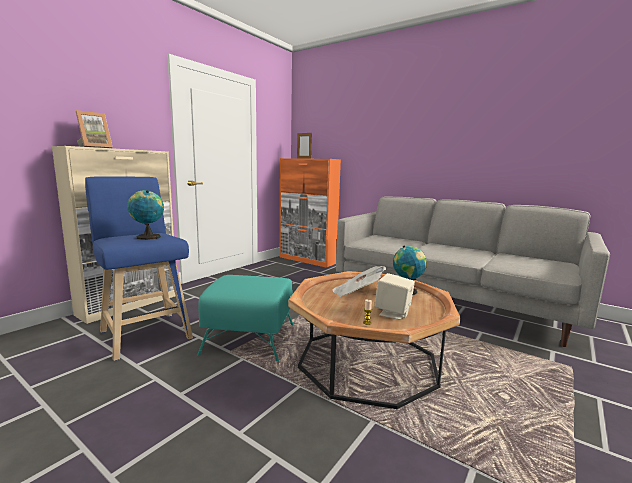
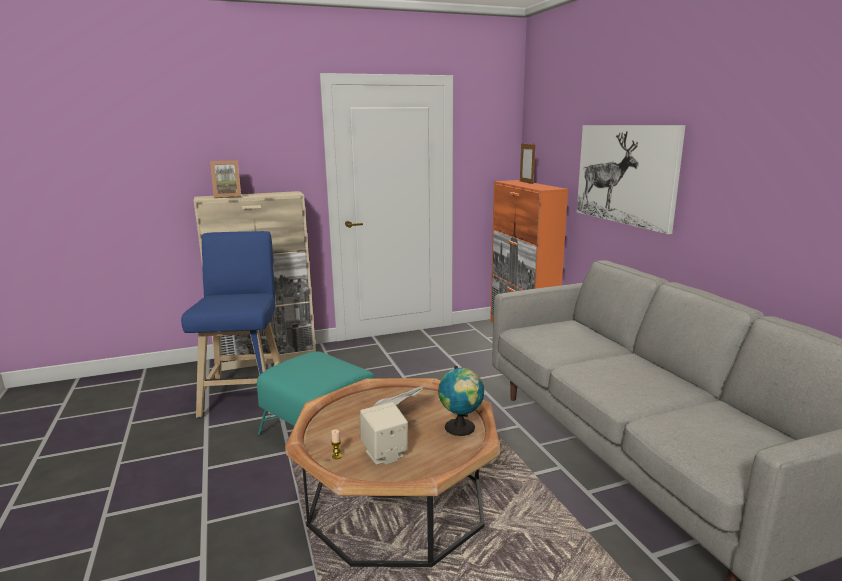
camera: 35 degrees right, 5 degrees up
(147, 237) = (232, 302): globe -> none
(387, 146) = (625, 174): none -> picture

